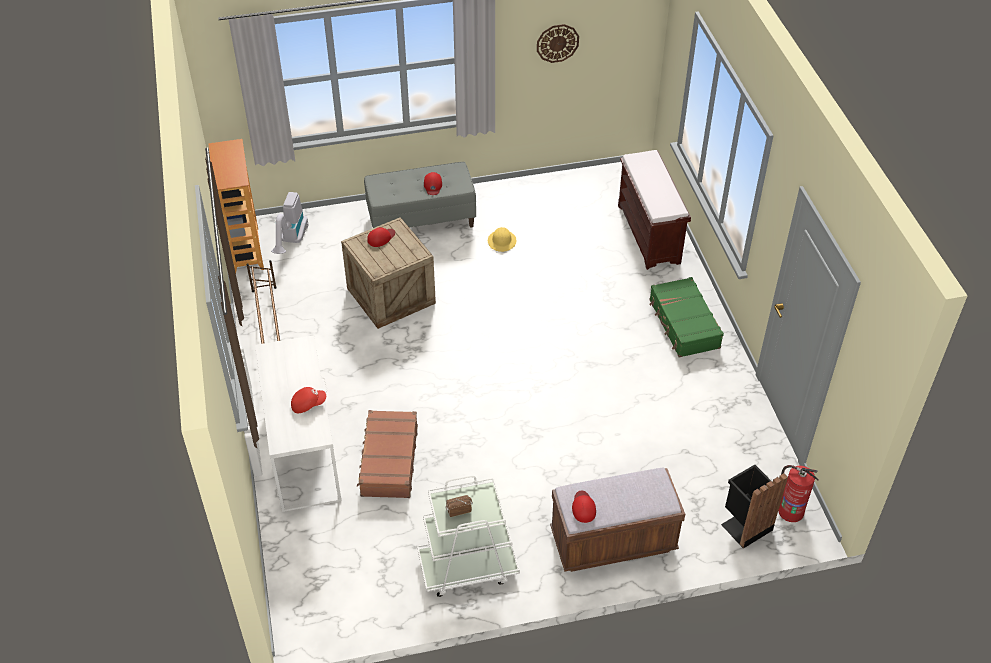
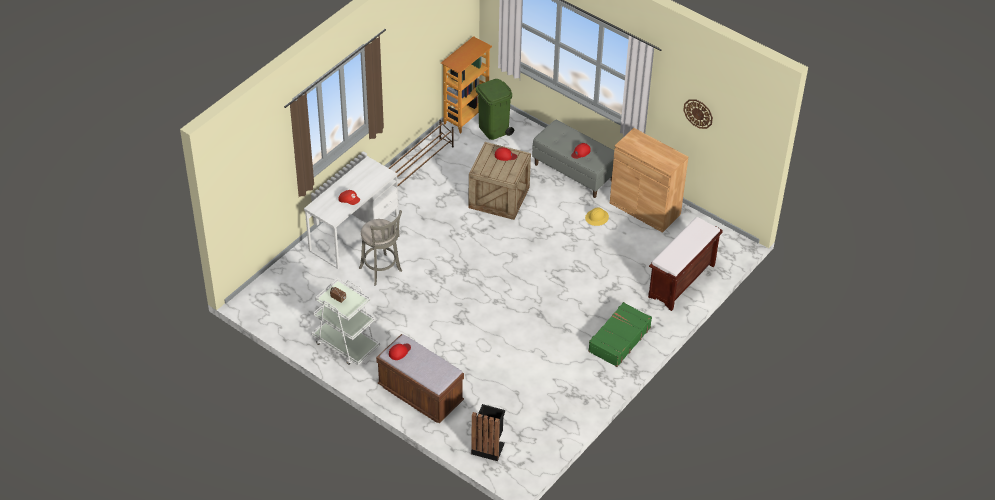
camera: 50 degrees right, 0 degrees up
(291, 242) = (494, 129): vacuum cleaner -> green trash can
(388, 461) = (381, 271): brown suitcase -> grey stool
(527, 201) = (645, 208): none -> brown cabinet
(790, 511) = (519, 462): fire extinguisher -> none

